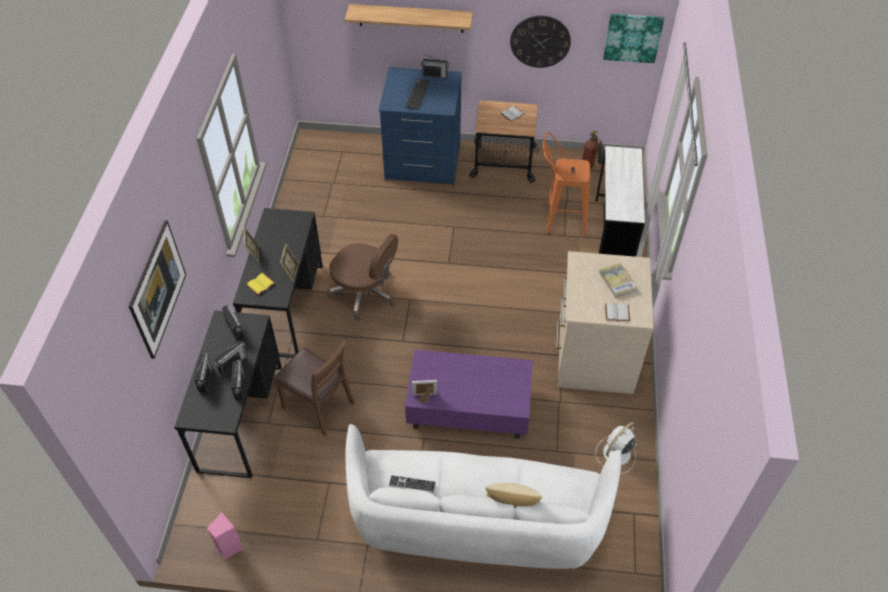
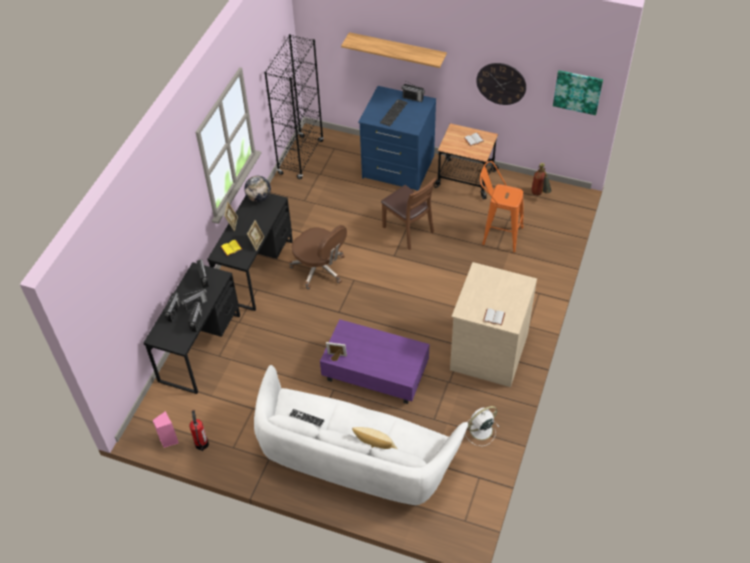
camera: 15 degrees right, 0 degrees up
(163, 302) = (147, 249): picture -> none
(274, 543) = (201, 444): none -> fire extinguisher
(279, 217) = (259, 198): none -> globe
(305, 167) = (301, 157): none -> black bookcase
(319, 406) = (260, 350): brown chair -> brown chair (408, 230)
(613, 236) = (538, 256): white desk -> none
(617, 282) = (503, 293): book -> none

